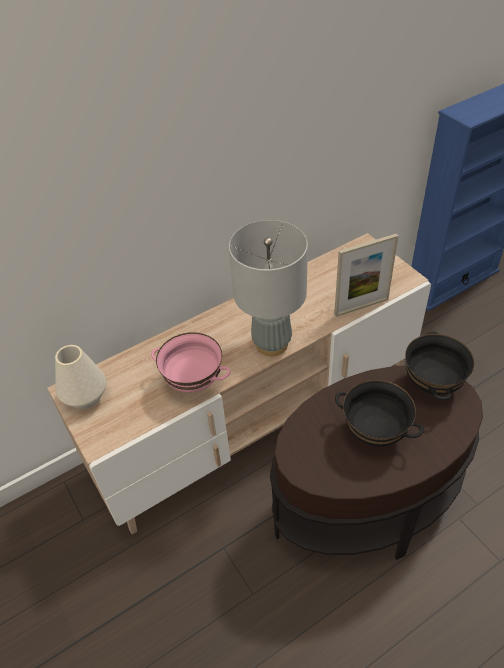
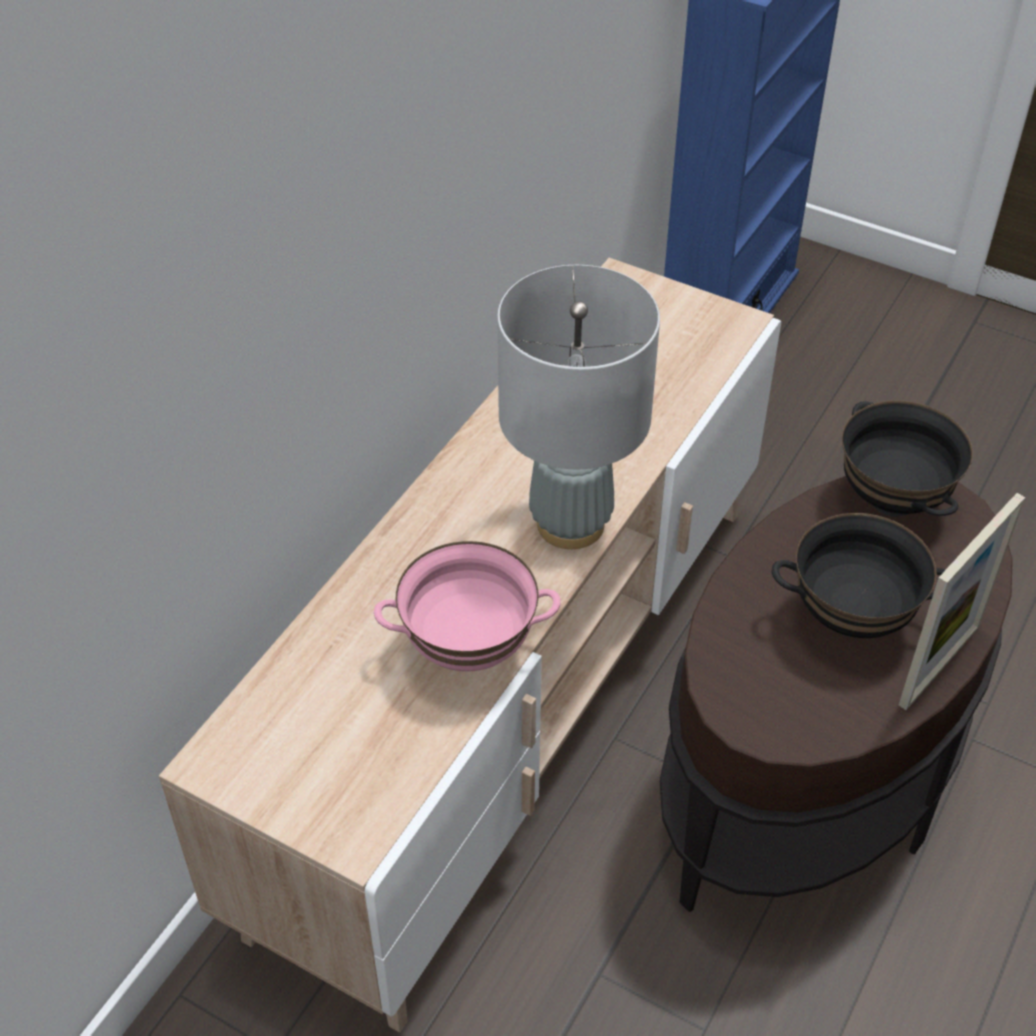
camera: 30 degrees left, 0 degrees up
(86, 396) = (261, 759): white vase -> none
(361, 307) = (689, 400): picture frame -> picture frame (939, 665)

